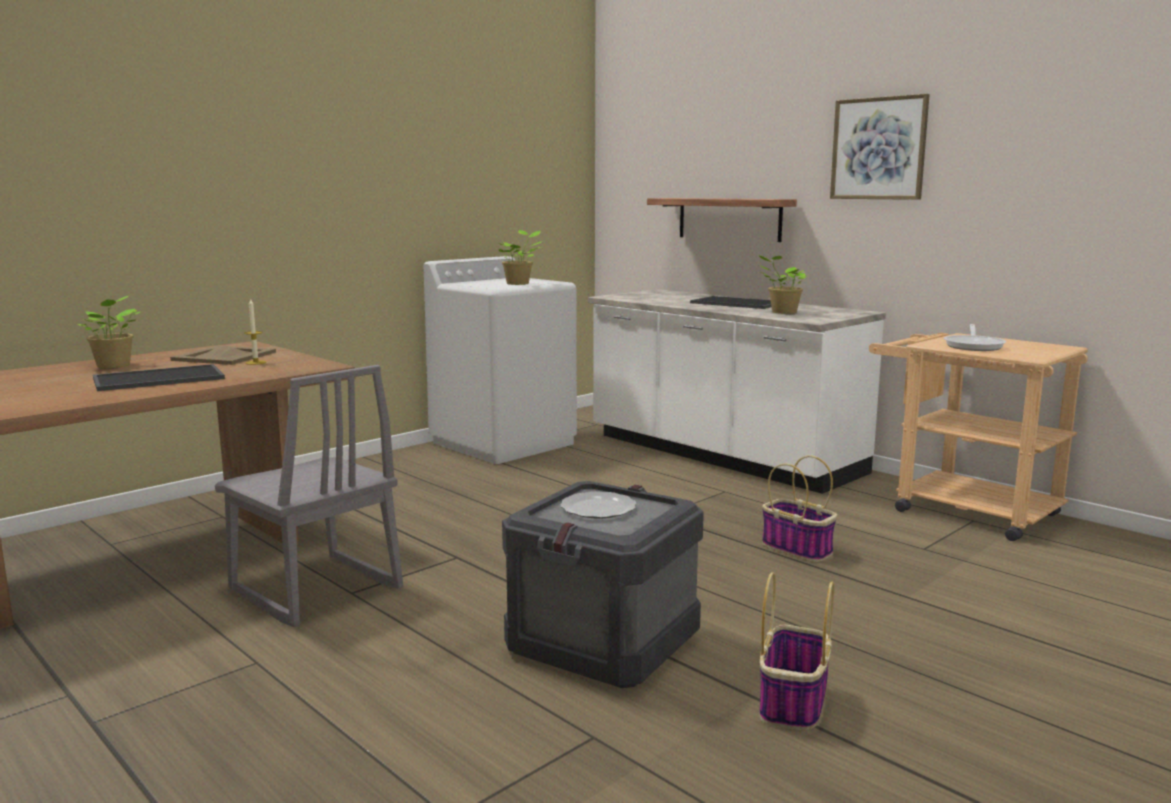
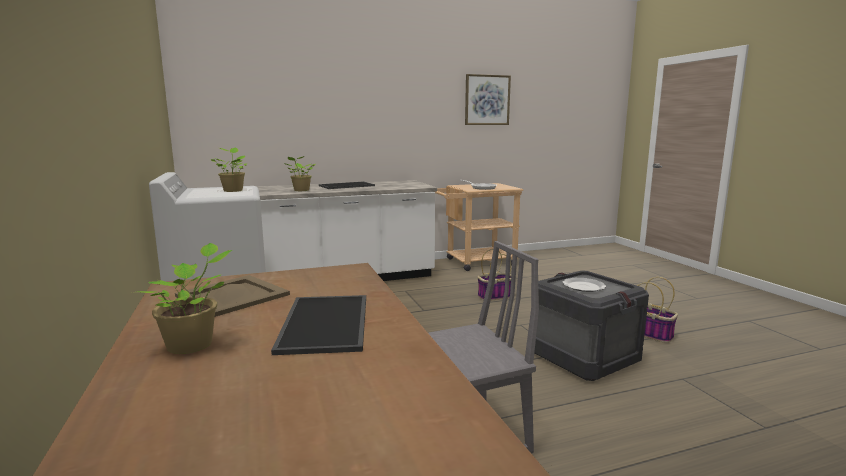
camera: 65 degrees left, 0 degrees up
(255, 362) = (295, 286): candle -> none
(729, 219) = (306, 136): shelf -> none
(782, 312) = (391, 186): potted plant -> potted plant (301, 190)
(878, 148) = (401, 96): picture -> picture (487, 100)

